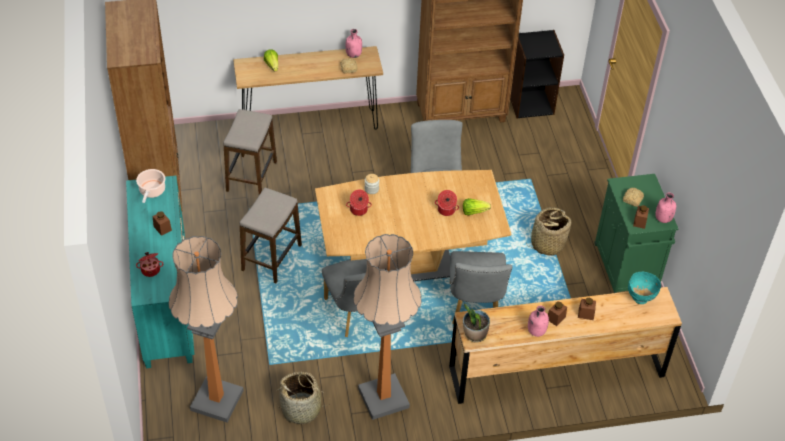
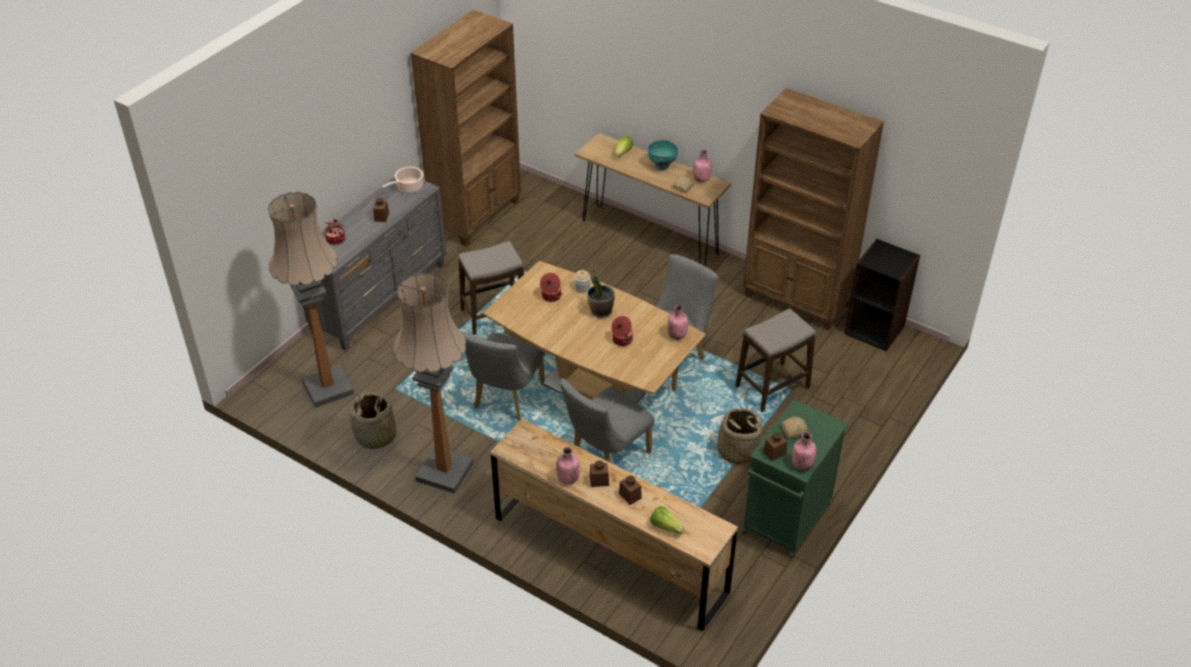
camera: 45 degrees right, 5 degrees down
(166, 303) = (380, 298): turquoise dresser -> grey dresser
(251, 176) = (555, 248): stool -> stool (772, 387)
(474, 211) = (644, 355): lettuce -> lettuce (666, 527)
(474, 334) = (514, 445): potted plant -> potted plant (600, 311)
(476, 183) = (677, 335): none -> pink bottle
(640, 298) = (698, 518): turquoise bowl -> turquoise bowl (662, 166)

